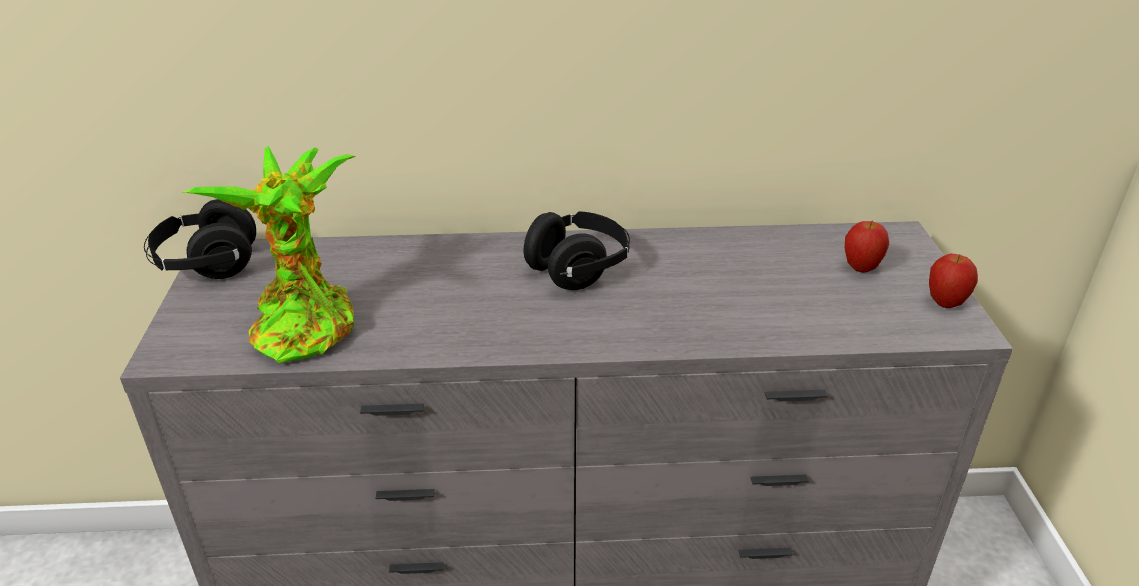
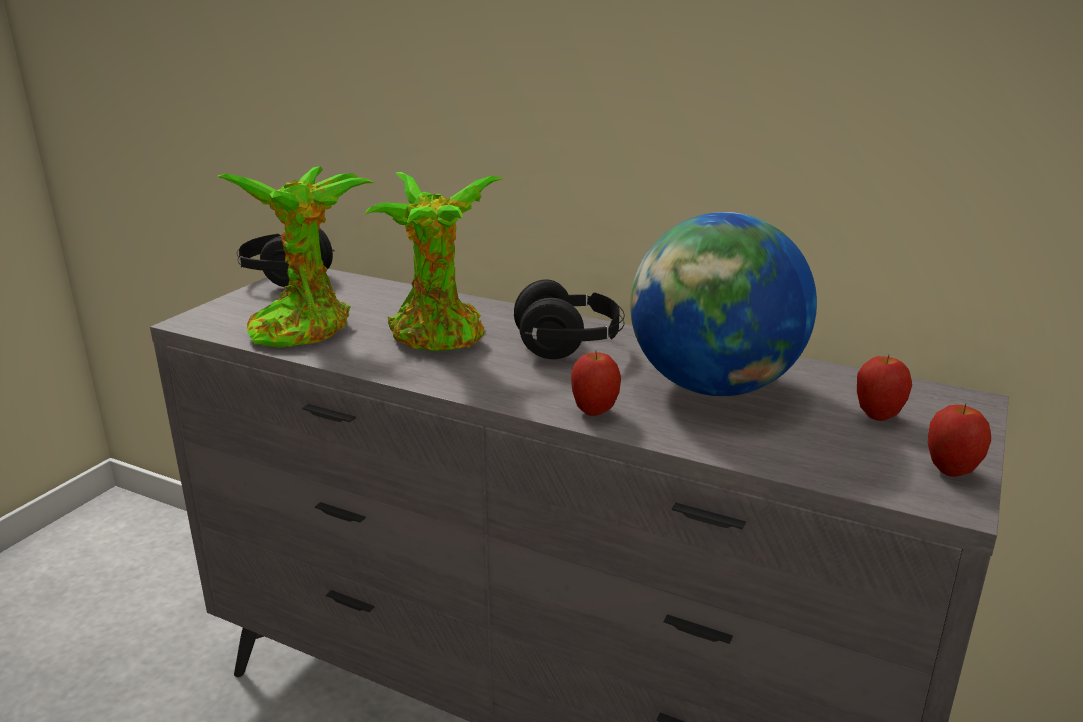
camera: 30 degrees right, 10 degrees down
(455, 295) = (440, 338): none -> potted plant
(669, 334) = (594, 412): none -> apple
(730, 277) = (714, 387): none -> globe

